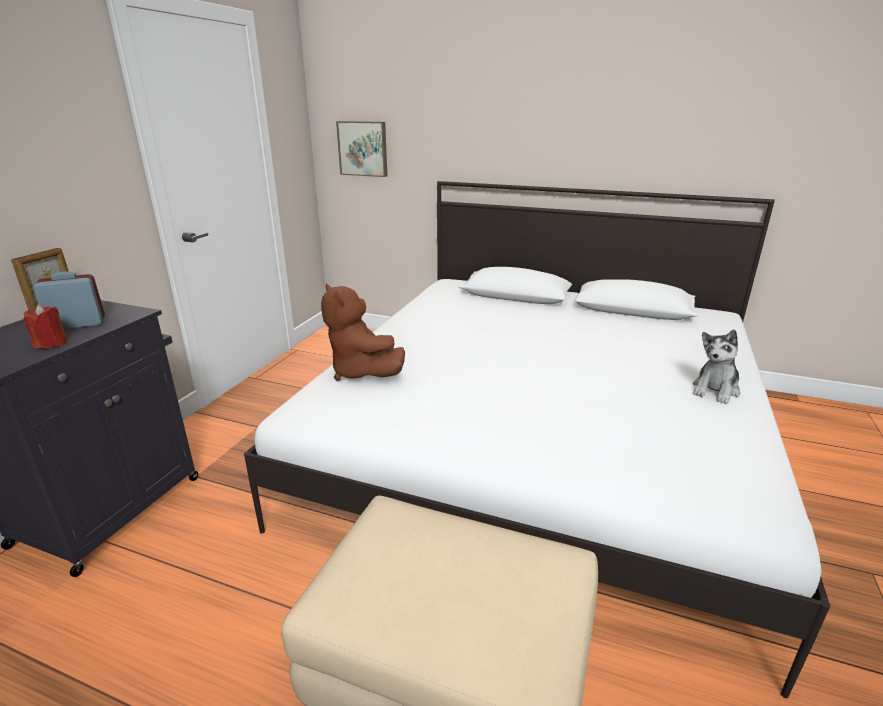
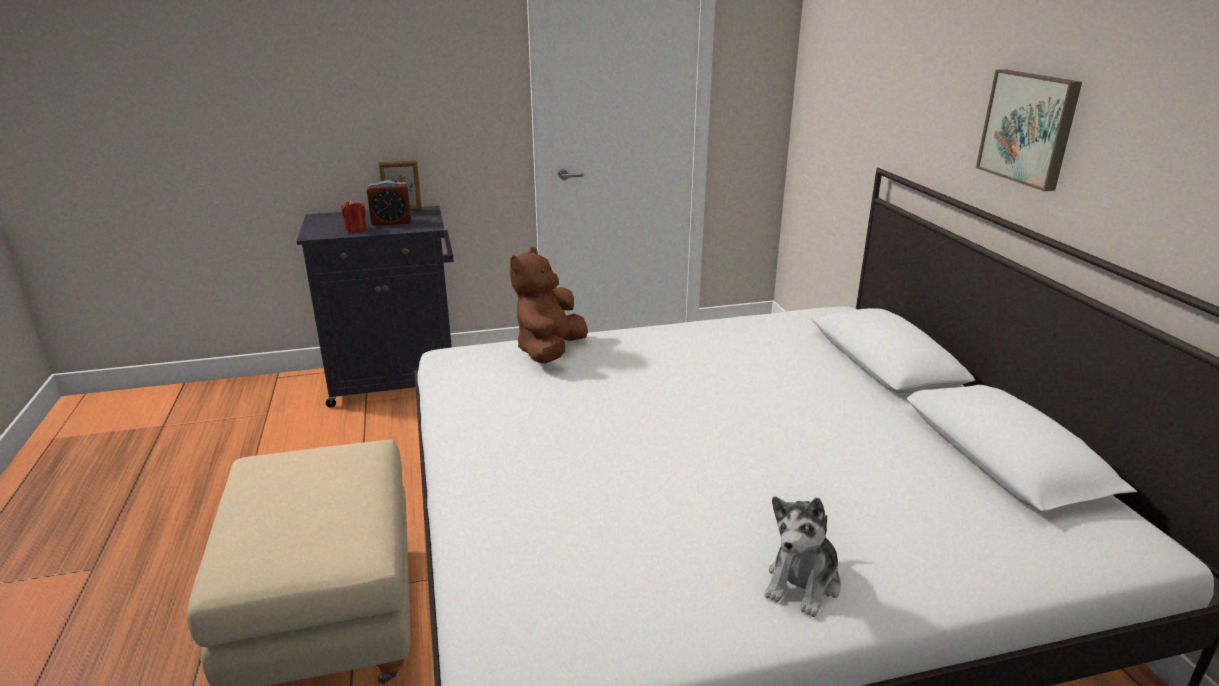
camera: 55 degrees right, 0 degrees up
(77, 324) = (391, 222): alarm clock -> alarm clock turned 135 degrees clockwise
(363, 148) = (828, 106): picture -> picture (1029, 128)
(715, 390) = (803, 583): plush toy -> plush toy turned 60 degrees counterclockwise

